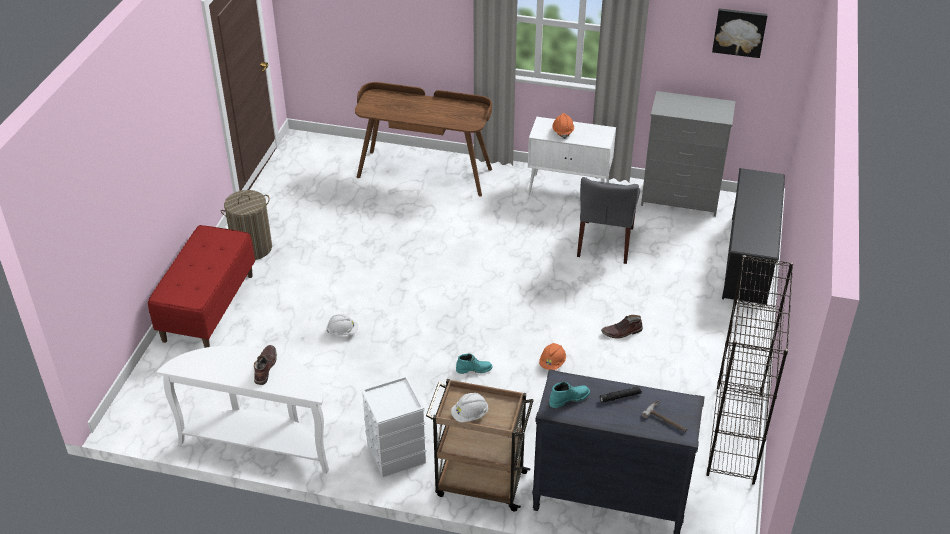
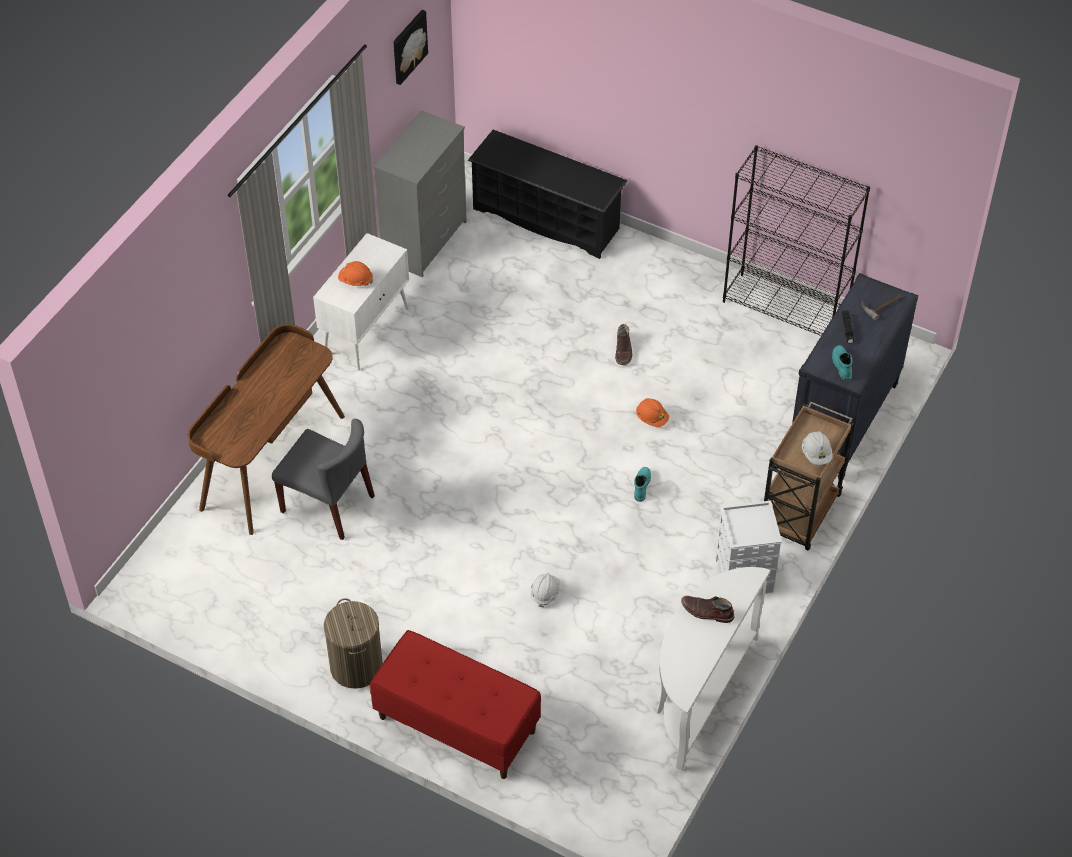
camera: 75 degrees left, 10 degrees up
(605, 242) = (475, 325): grey chair -> grey chair (328, 504)

